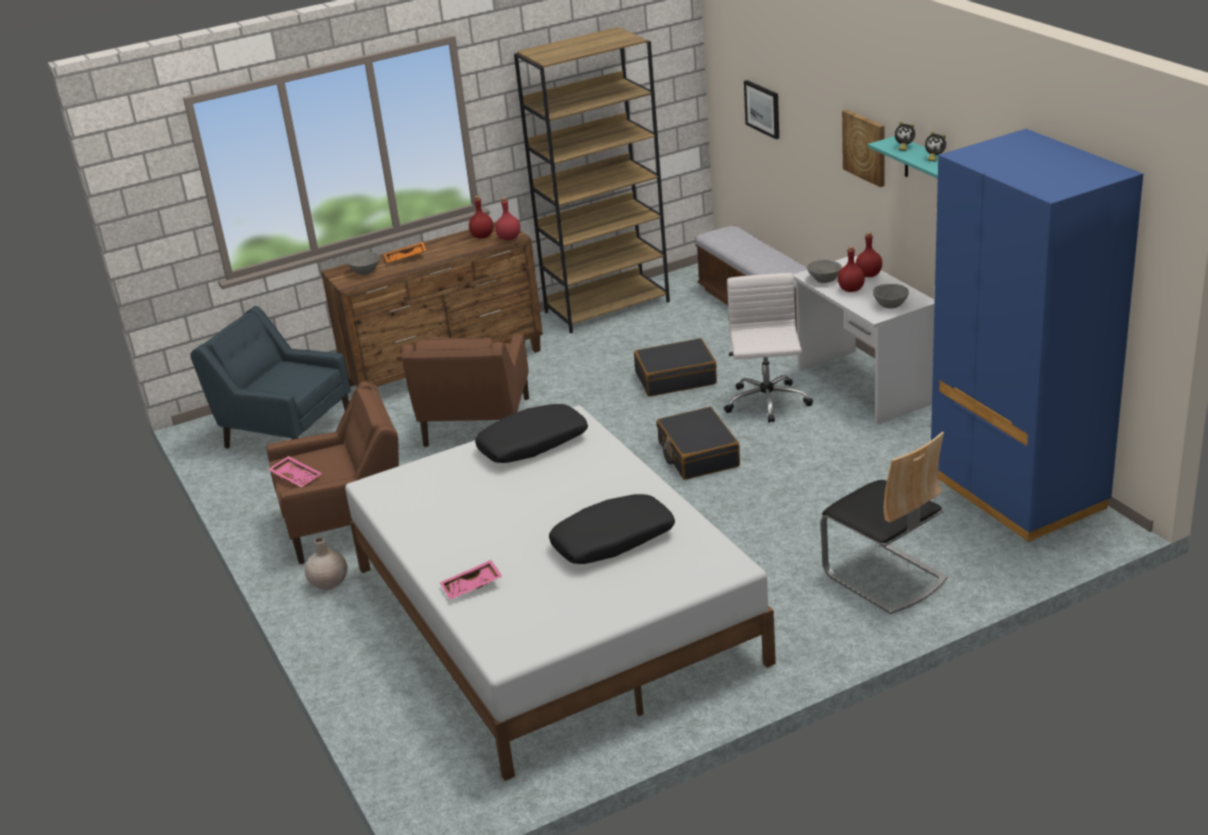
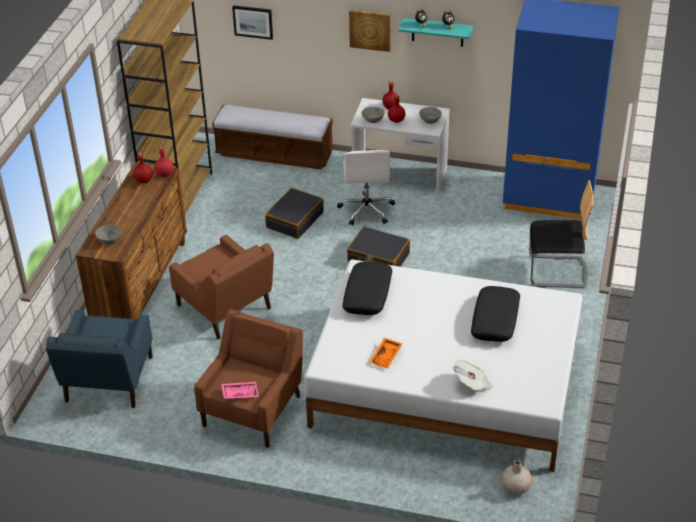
camera: 50 degrees left, 10 degrees up
(286, 432) = (108, 381): blue armchair -> blue armchair turned 60 degrees counterclockwise
(328, 582) = (302, 445): beige vase -> beige vase (515, 487)
(406, 258) = (120, 219): orange tray -> orange tray (386, 357)
(472, 587) = (472, 384): pink tray -> newspaper
(767, 403) = (366, 210): white office chair -> white office chair turned 135 degrees counterclockwise

